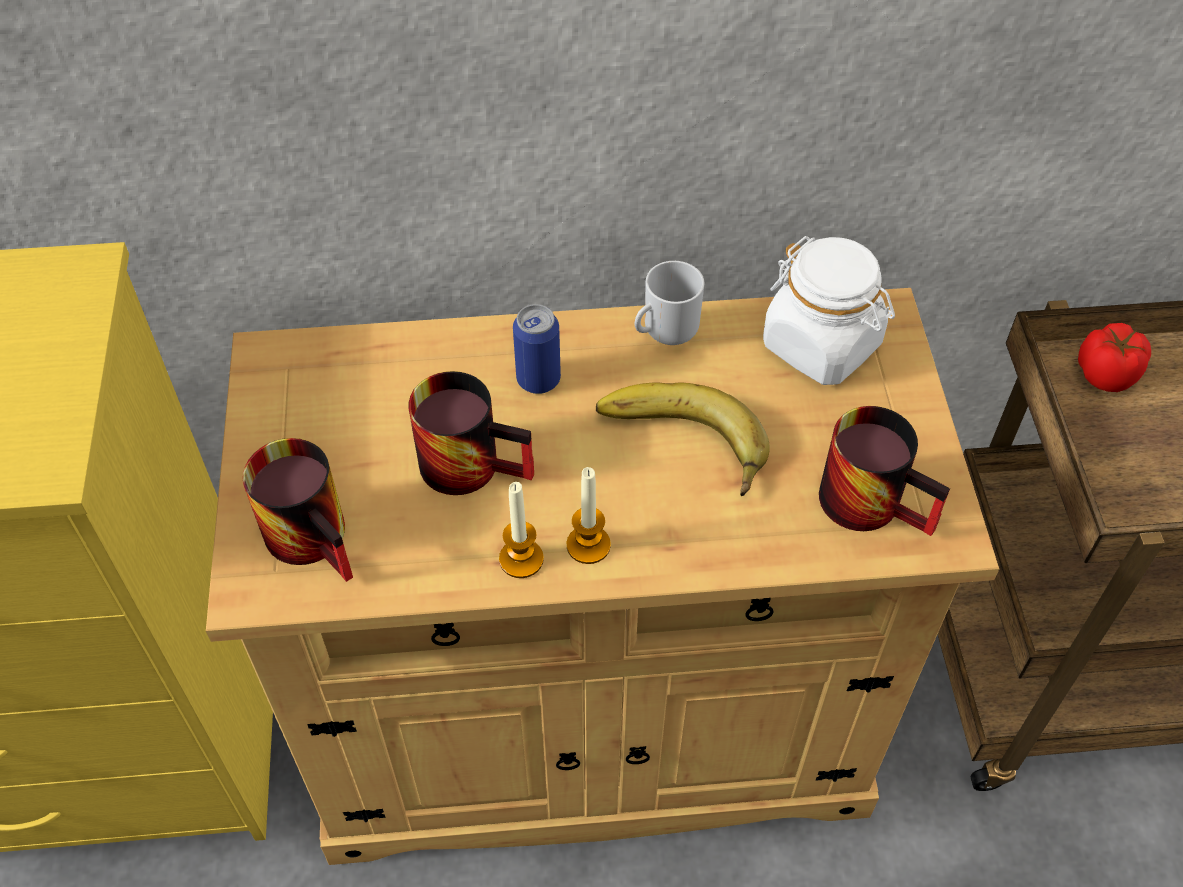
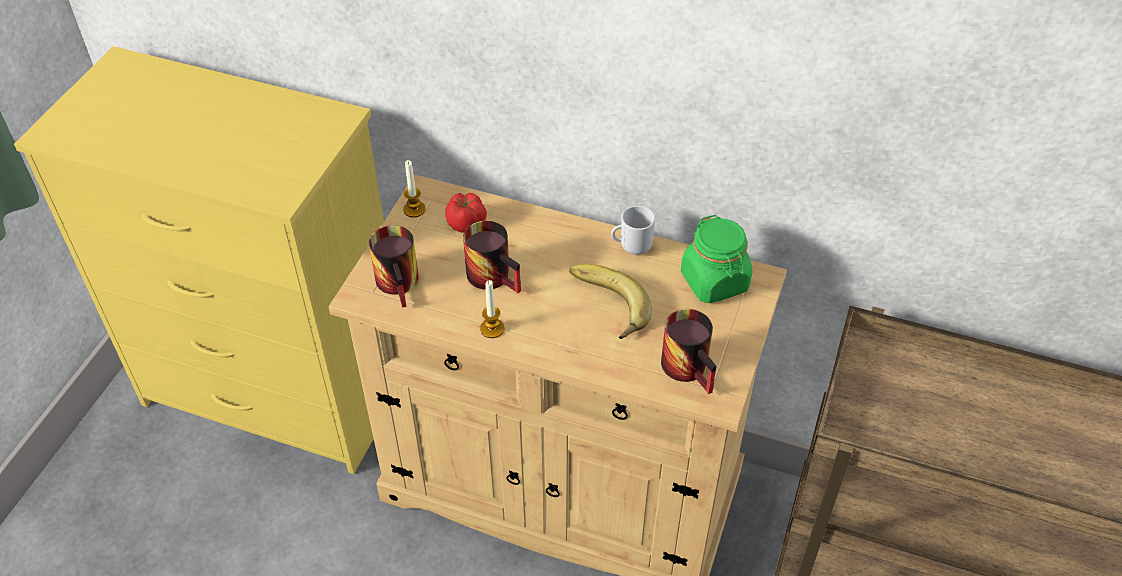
camera: 25 degrees right, 5 degrees down
(538, 379) = (552, 247): can -> none
(588, 545) = (529, 334): candle -> candle (414, 209)
(822, 345) = (715, 282): white jar -> green jar
(1107, 374) = (892, 361): tomato -> tomato (467, 224)

